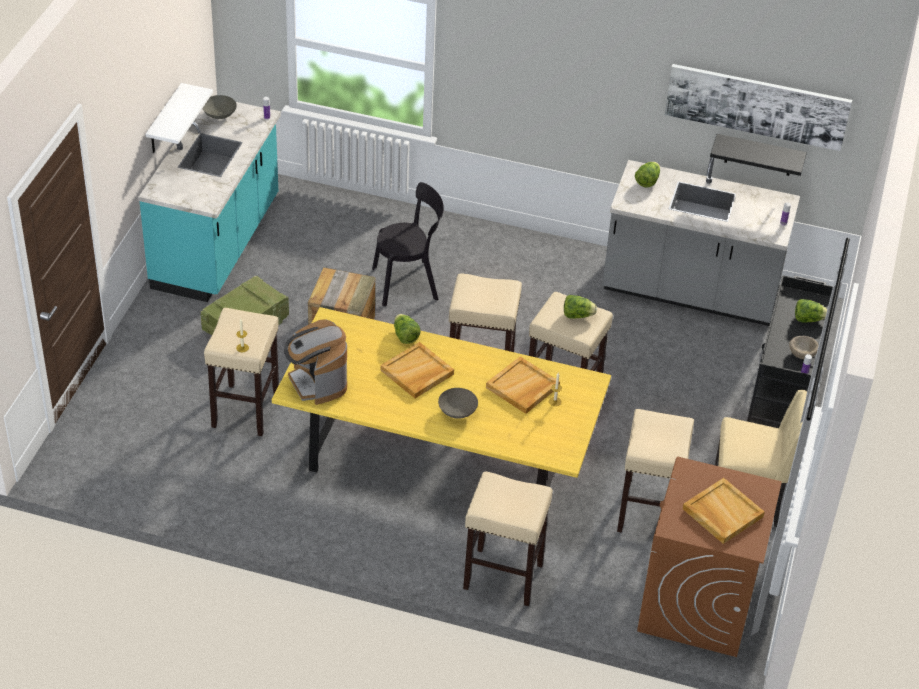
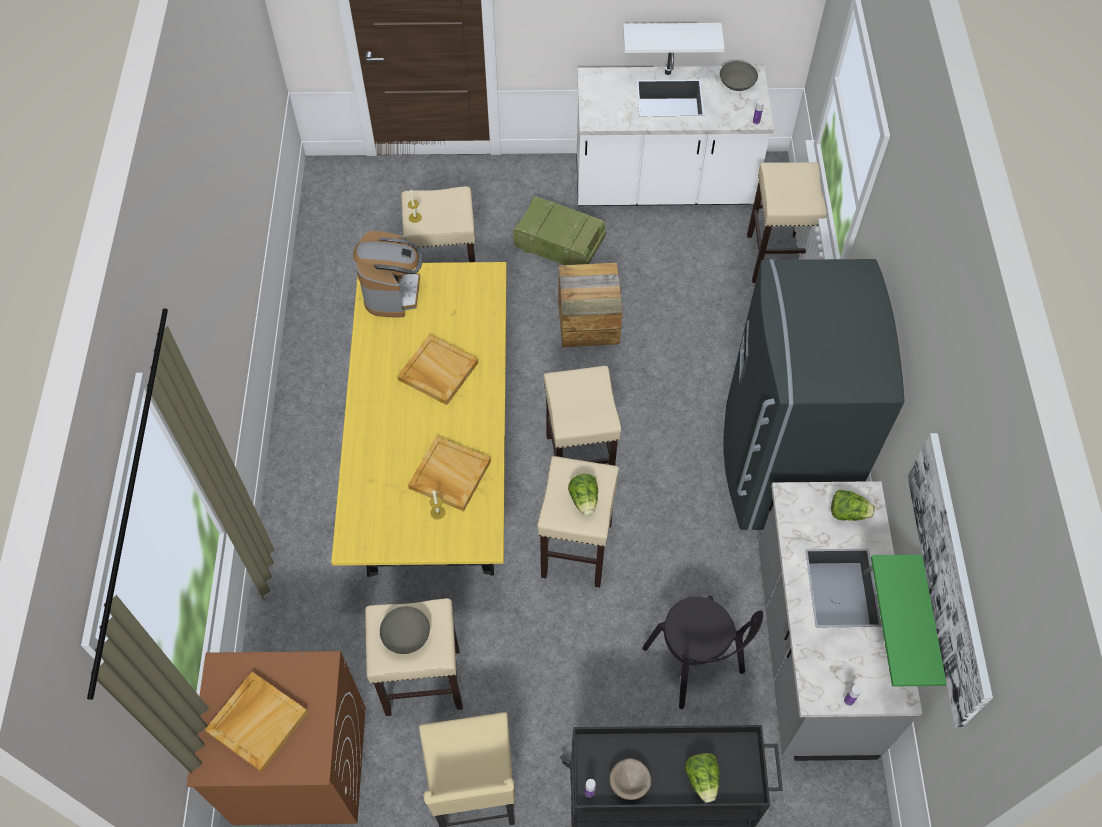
camera: 75 degrees right, 15 degrees up
(218, 244) = (663, 187): turquoise counter -> white counter
(317, 382) = (393, 292): coffee machine -> coffee machine turned 135 degrees clockwise
(405, 336) = (489, 346): lettuce -> none
(409, 283) = (684, 359): black chair -> black chair (695, 664)
(457, 412) = (391, 423): grey bowl -> grey bowl (407, 636)
(502, 576) = (291, 558): beige stool -> beige stool (774, 257)
(532, 262) = (778, 465): none -> grey fridge
(759, 155) = (928, 626): black shelf -> green shelf

